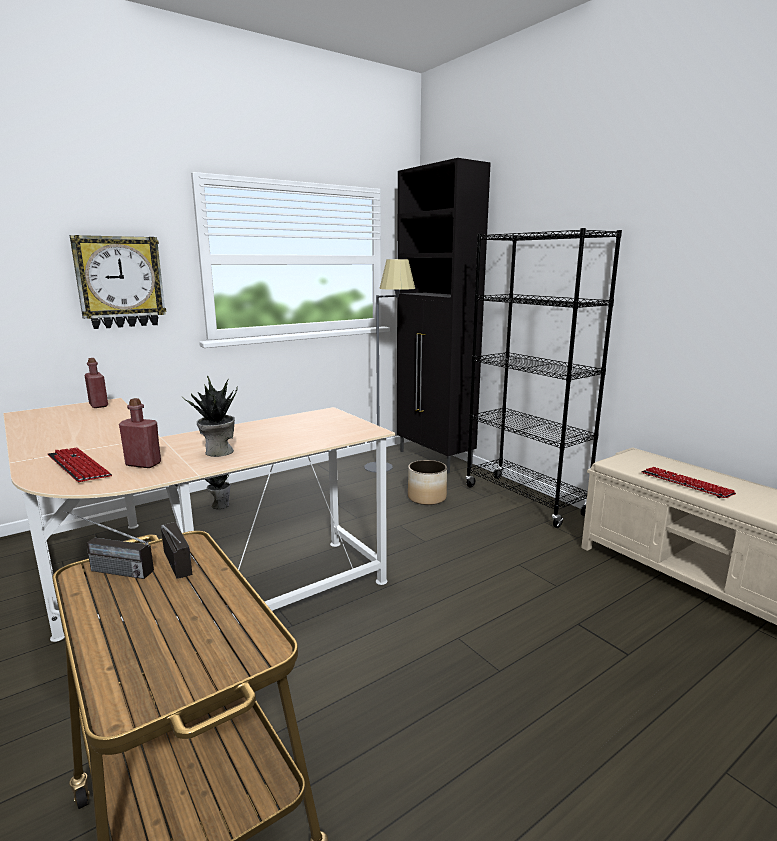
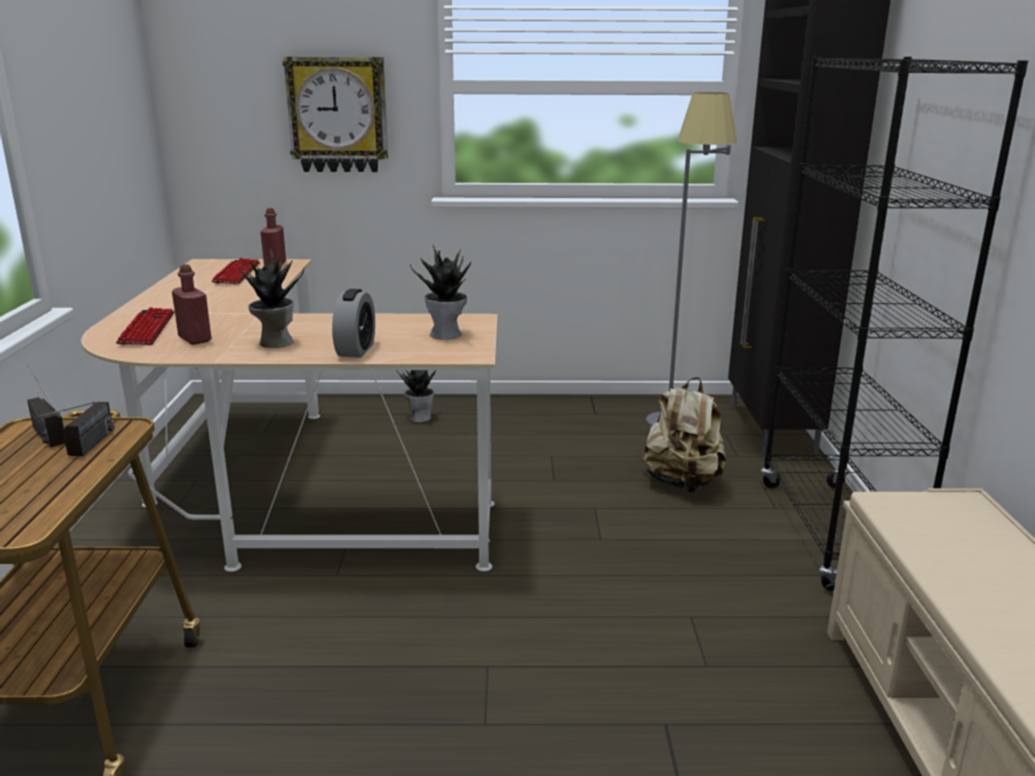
camera: 35 degrees right, 5 degrees up
(291, 444) = (356, 350): none -> alarm clock
(330, 423) = (447, 334): none -> potted plant
(427, 497) = (682, 483): planter -> beige backpack
(686, 484) = (953, 573): keyboard -> keyboard (237, 273)

